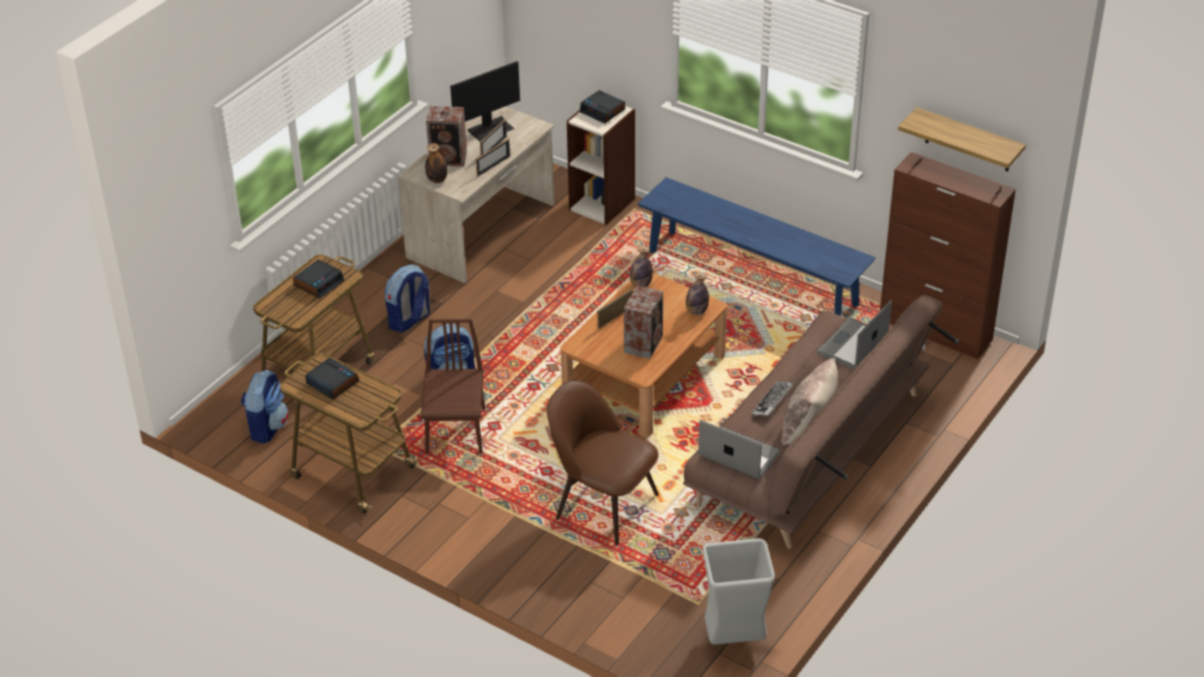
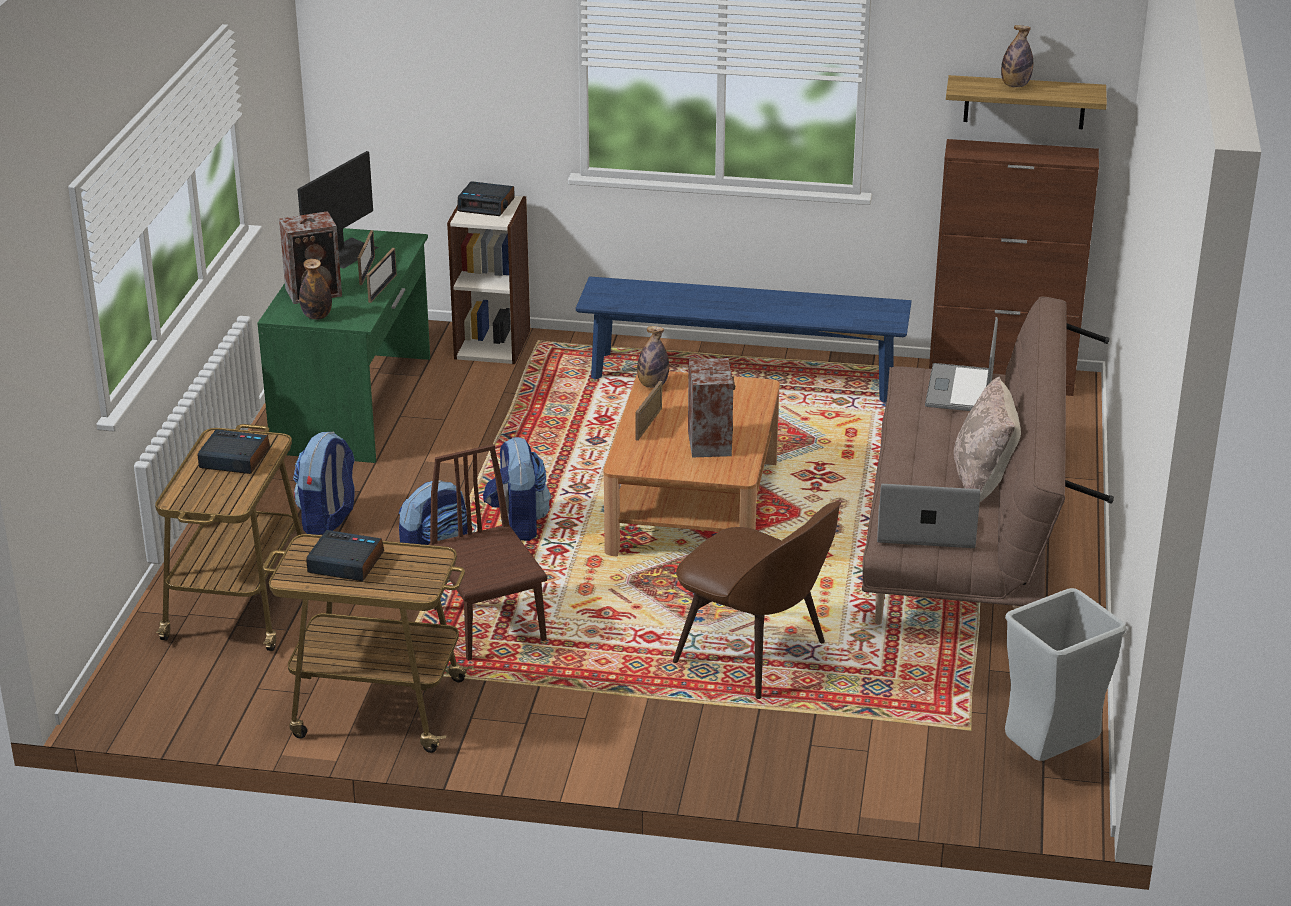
camera: 25 degrees left, 10 degrees down
(267, 427) = (210, 688): backpack -> backpack (518, 524)
(318, 283) = (233, 459): alarm clock -> alarm clock turned 90 degrees counterclockwise
(482, 231) = (355, 404): beige desk -> green desk
(603, 505) = (755, 655): brown chair -> brown chair turned 150 degrees counterclockwise
(696, 311) = (747, 396): bottle -> bottle (1015, 85)
(772, 401) = (918, 466): keyboard -> none

